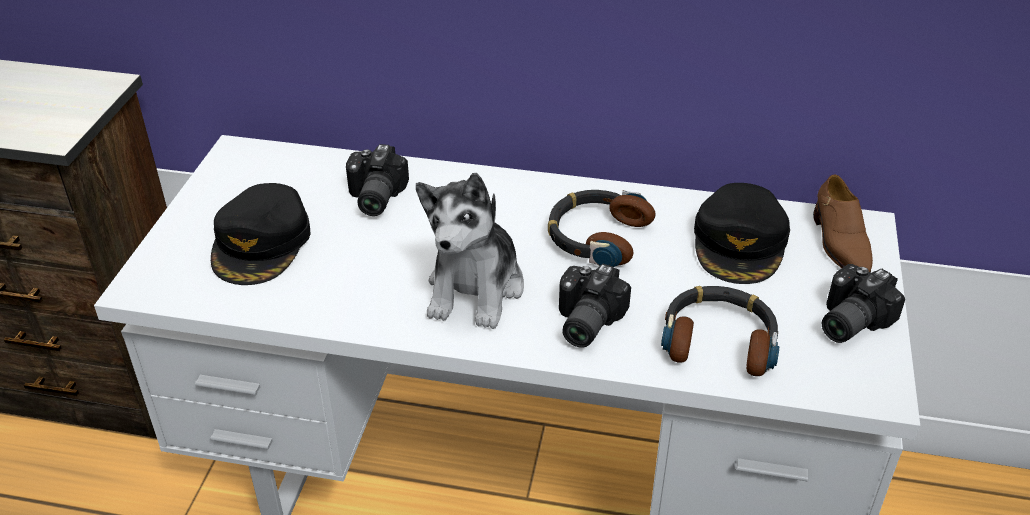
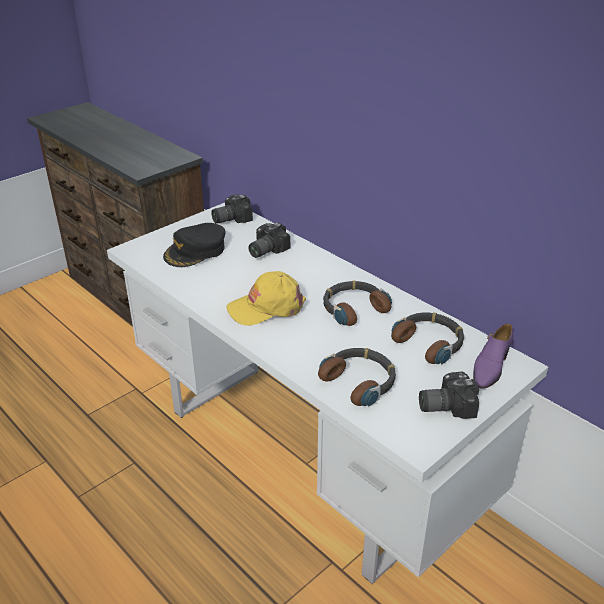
camera: 35 degrees right, 5 degrees down
(476, 288) = (266, 307): plush toy -> yellow cap
(583, 322) = (300, 343): camera -> camera (230, 219)
(740, 243) = (429, 343): black cap -> headphones
(839, 243) = (490, 367): brown shoe -> purple shoe

